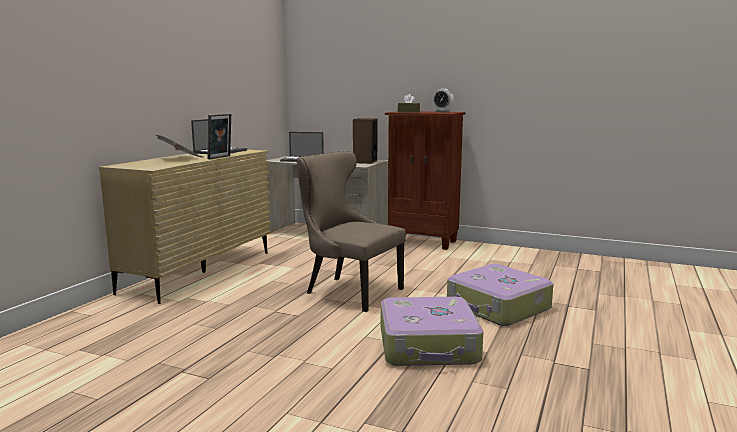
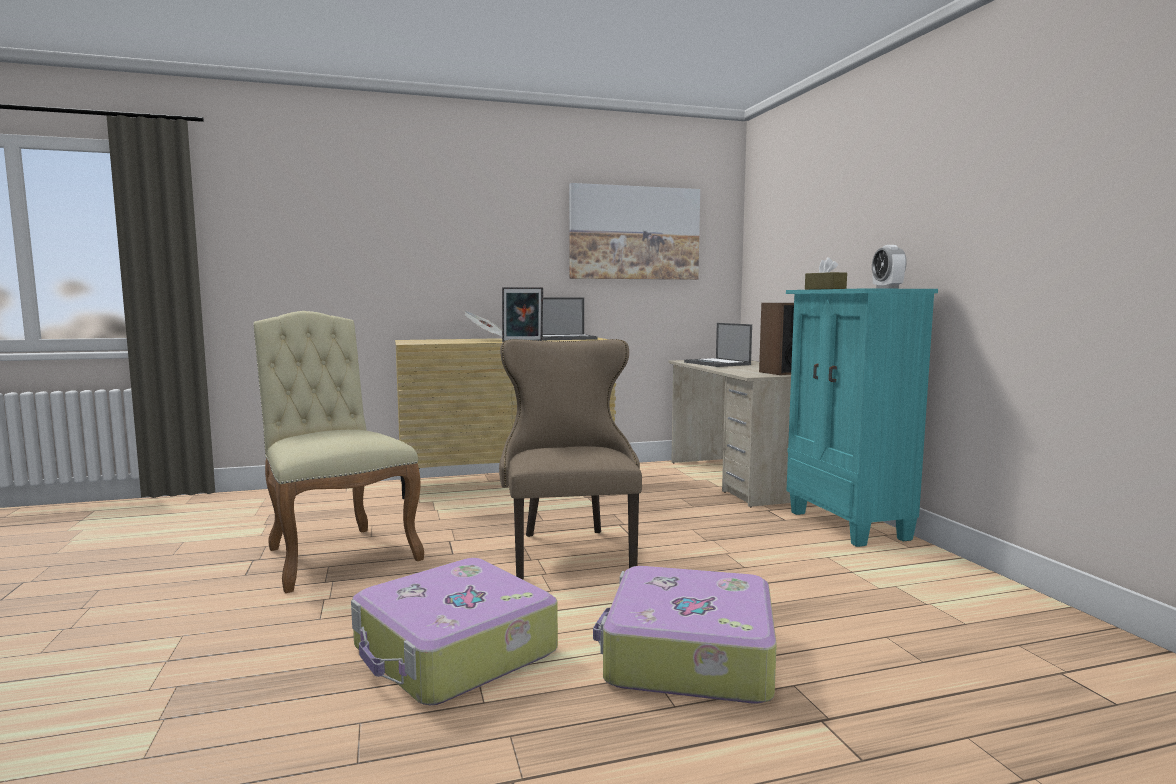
camera: 50 degrees right, 5 degrees down
(231, 344) = (336, 554): none -> beige chair
(235, 67) = (634, 233): none -> picture
(423, 242) = (846, 526): brown cabinet -> turquoise cabinet

